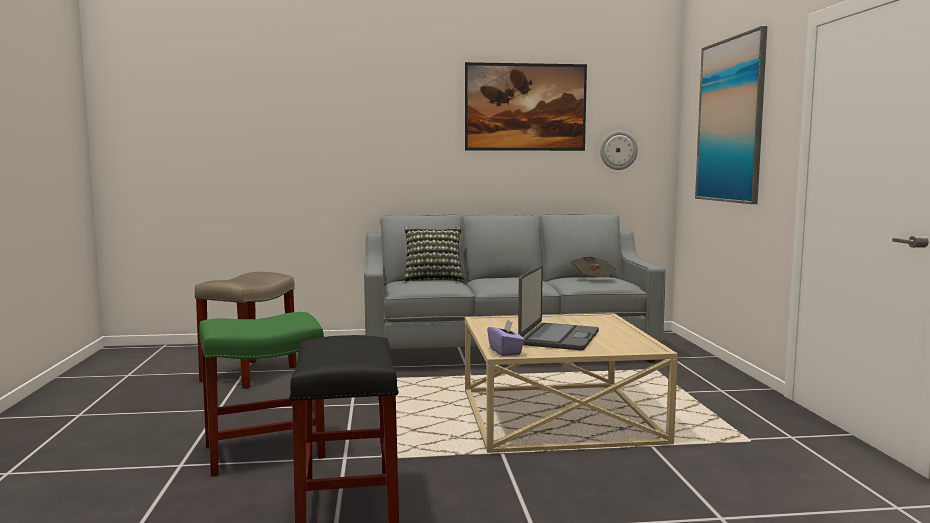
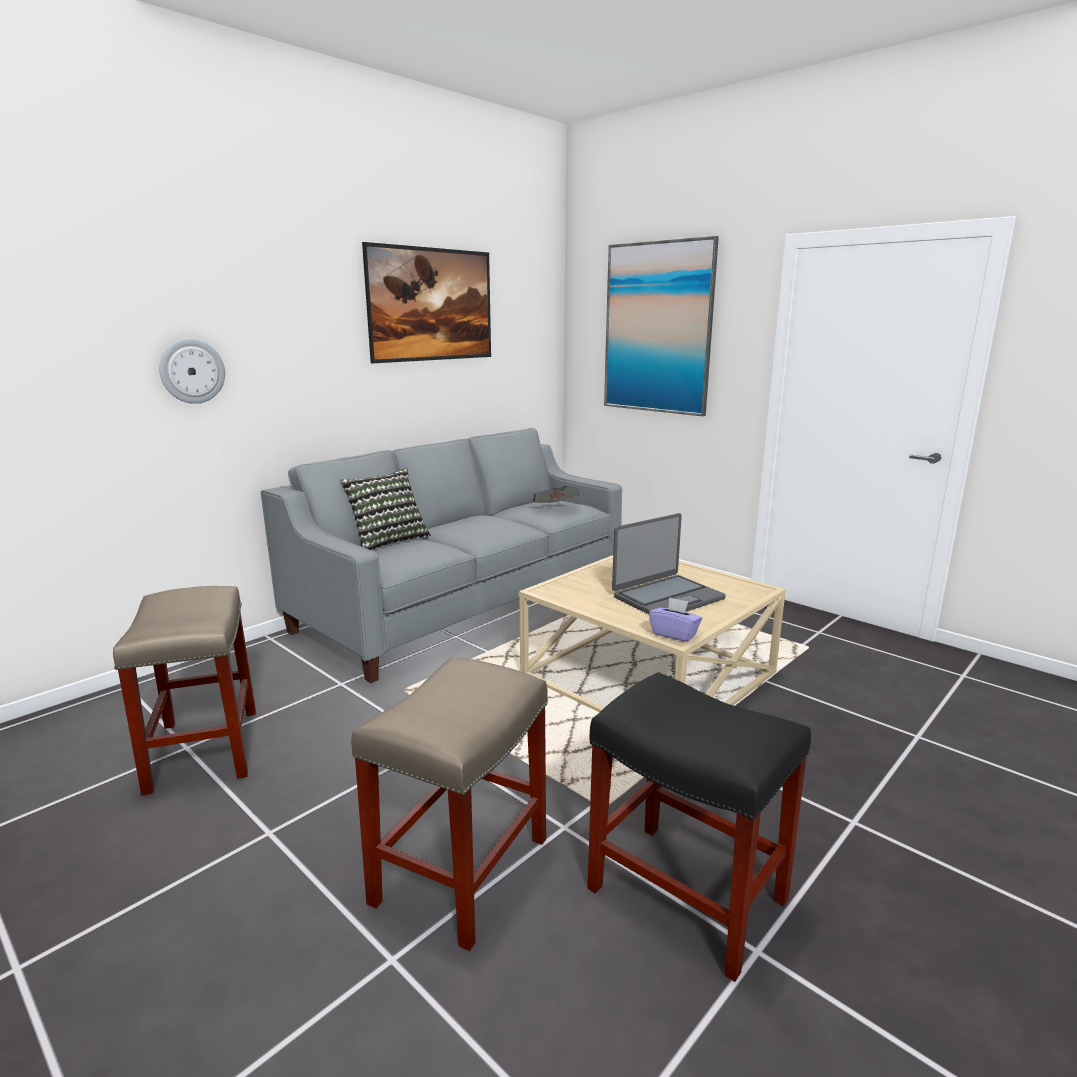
camera: 40 degrees left, 10 degrees up
(266, 451) = (462, 868): green stool -> beige stool
(558, 338) = (667, 597): laptop -> laptop turned 75 degrees clockwise
(618, 150) = (518, 354): wall clock -> wall clock (192, 371)

